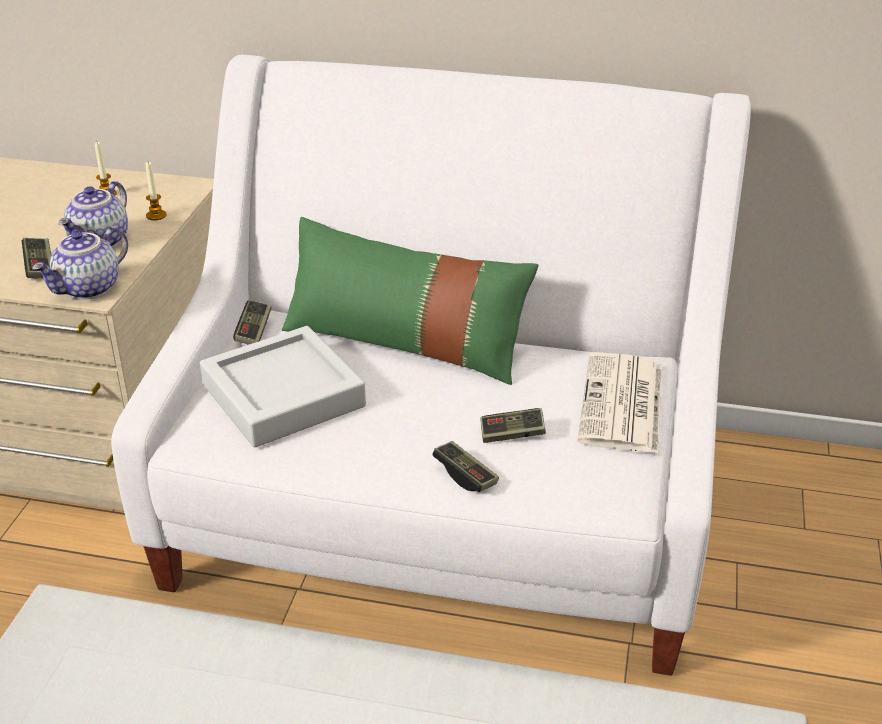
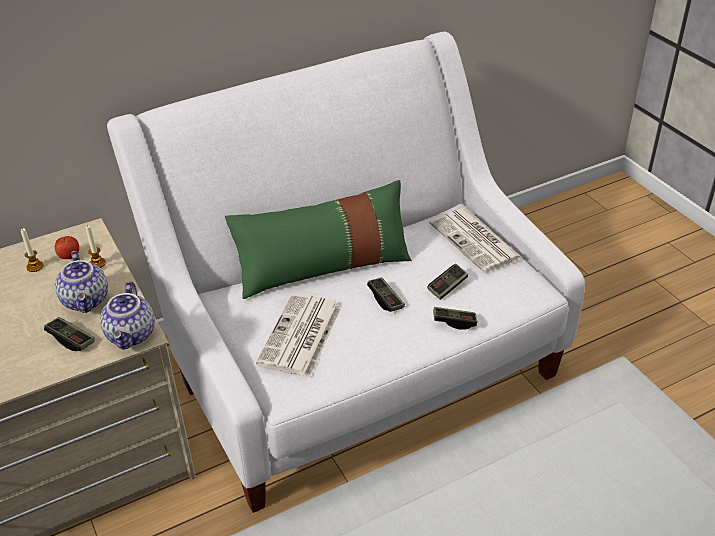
camera: 40 degrees left, 5 degrees up
(144, 199) = (69, 257): none -> apple
(254, 331) = (225, 309): game controller -> game controller (385, 300)
(283, 395) = (301, 336): grey tray -> newspaper

